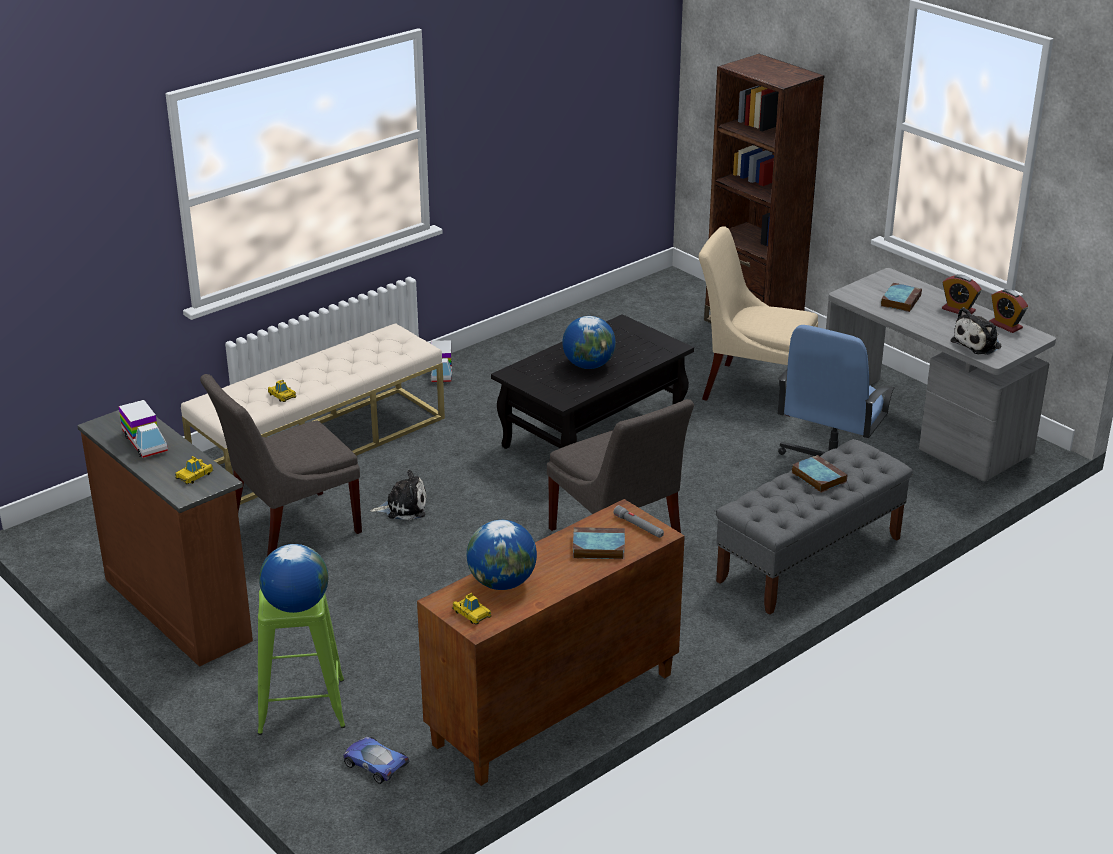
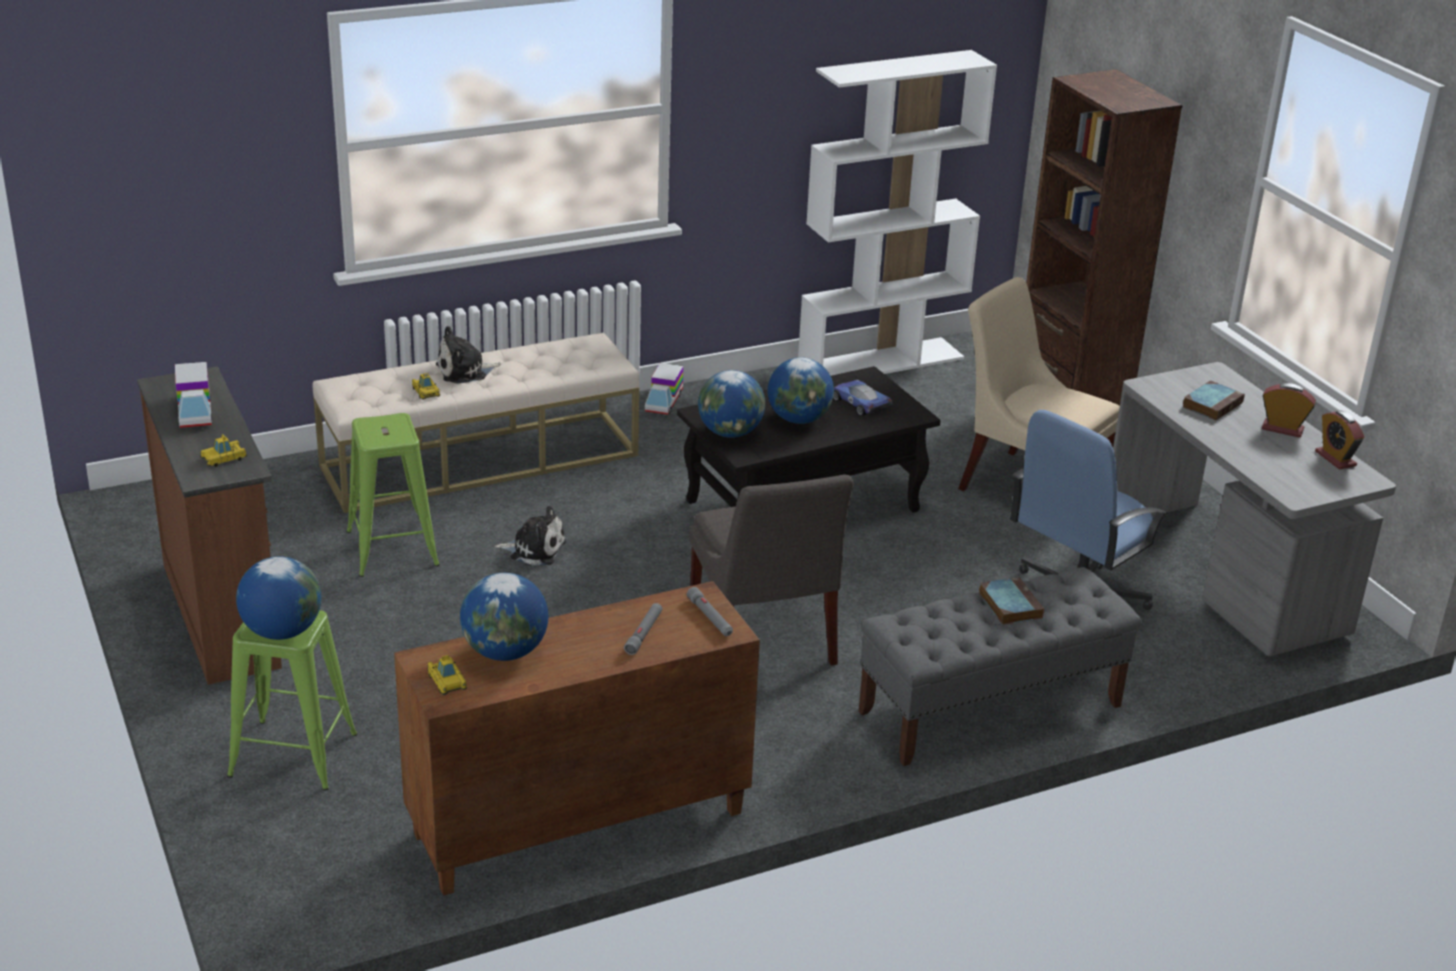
camera: 15 degrees right, 0 degrees up
(288, 529) = (392, 549): grey chair -> green stool
(375, 764) = (337, 841): toy car -> toy car (860, 402)
(543, 385) = (730, 433): none -> globe
(593, 311) = (881, 362): none -> white bookcase
(597, 547) = (644, 633): book -> grey flashlight
(958, 310) = (1282, 429): alarm clock -> alarm clock turned 150 degrees clockwise
(978, 344) = (1285, 475): plush toy -> plush toy (465, 371)

